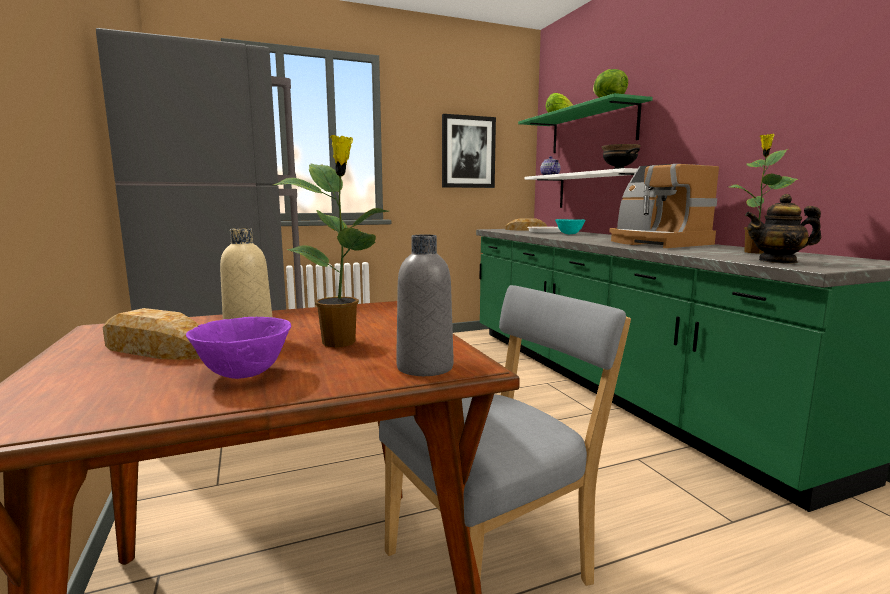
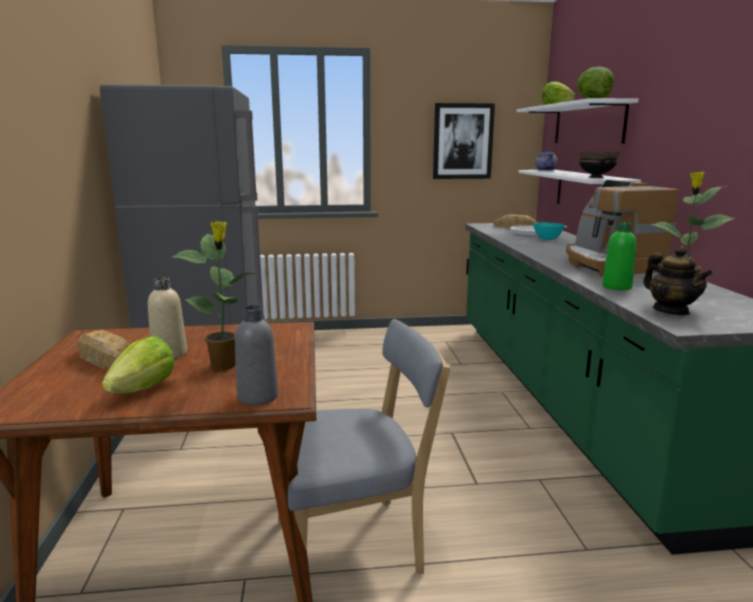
camera: 15 degrees right, 5 degrees up
(245, 374) = (144, 389): purple bowl -> lettuce
(592, 129) = (588, 124): green shelf -> white shelf
(695, 252) = (616, 287): none -> green bottle
(778, 261) = (671, 311): teapot -> teapot turned 135 degrees counterclockwise

